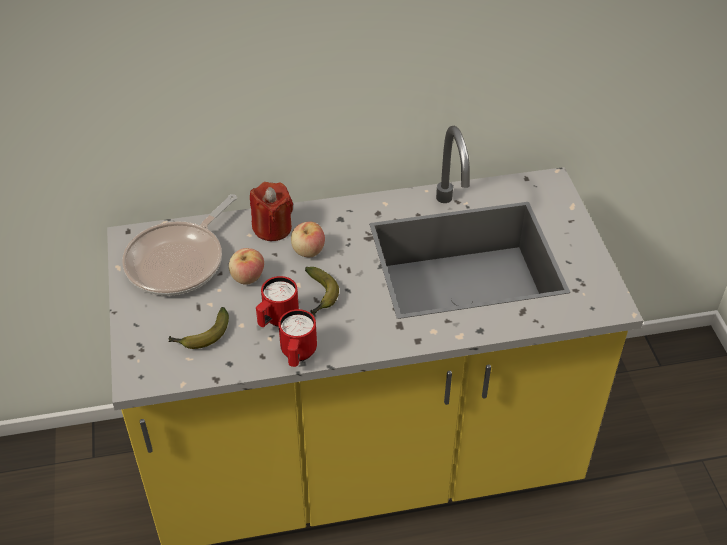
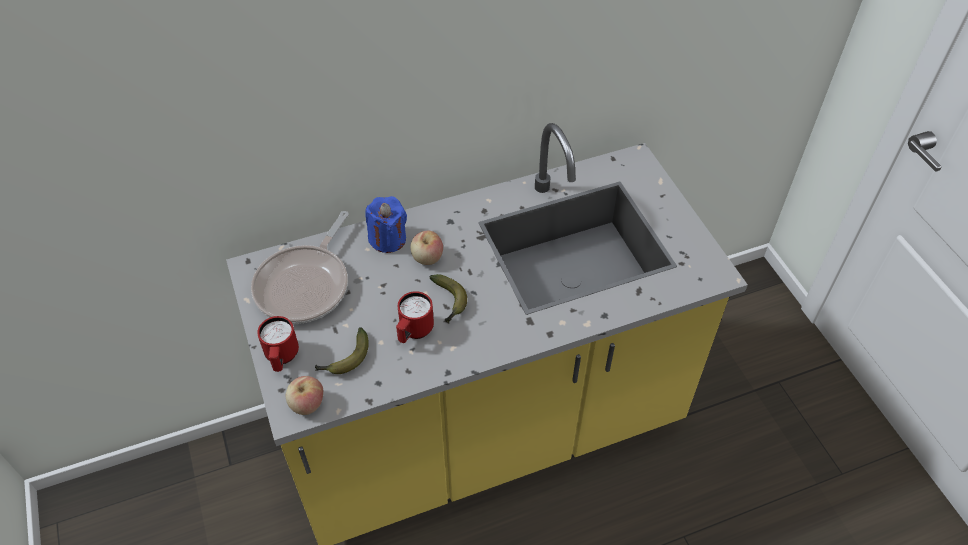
camera: 10 degrees left, 5 degrees up
(247, 277) = (375, 293): apple -> apple (307, 404)
(272, 228) = (388, 239): red candle -> blue candle
(298, 355) = (441, 365): red mug -> red mug (282, 358)

